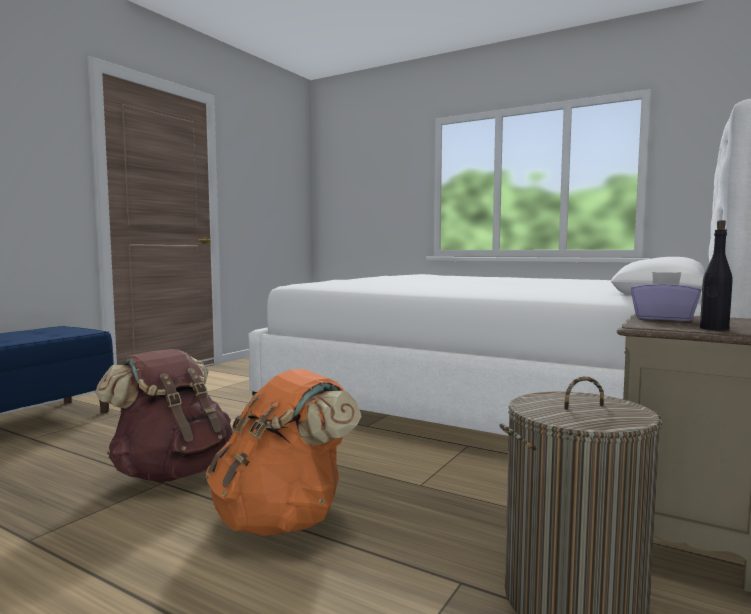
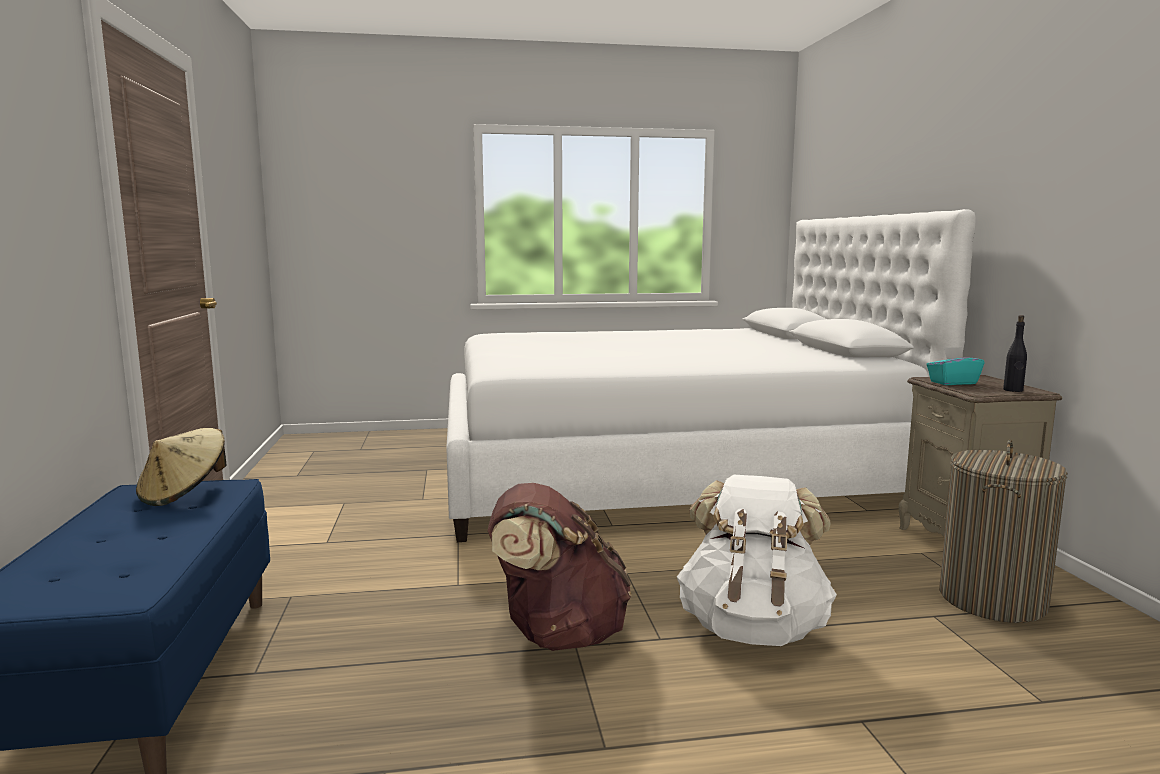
camera: 40 degrees left, 5 degrees up
(64, 331) = (184, 494): none -> beige hat
(283, 519) = (753, 628): orange backpack -> white backpack
(663, 318) = (952, 382): purple tissue box -> turquoise tissue box

